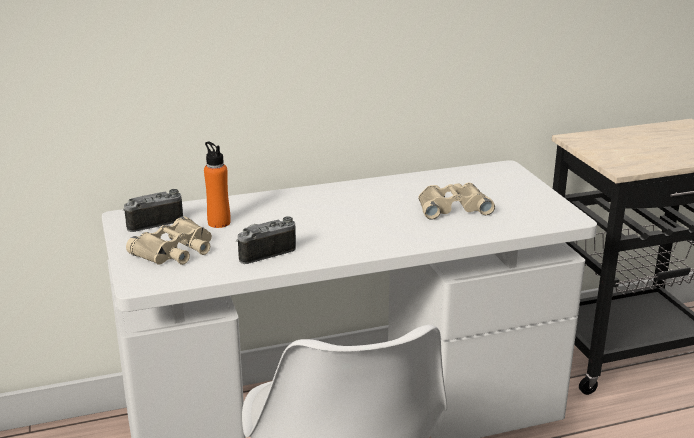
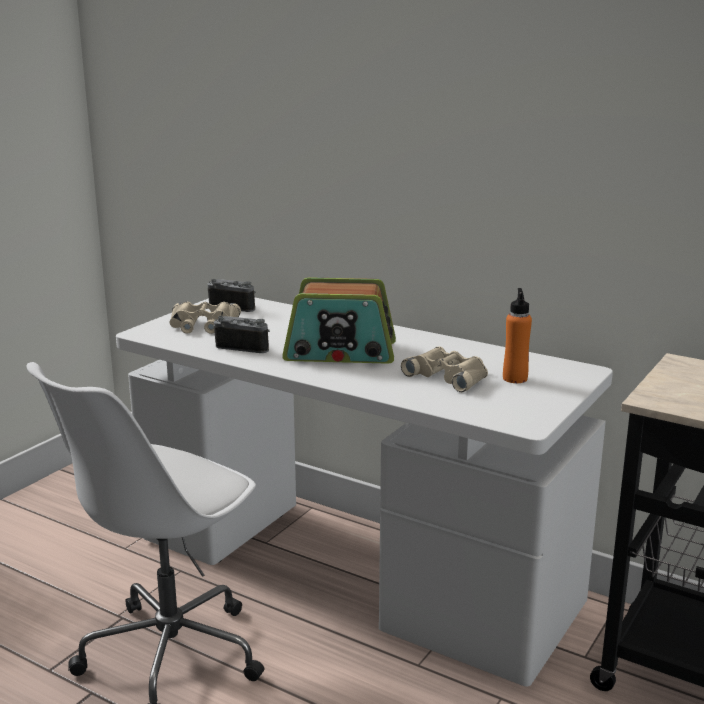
camera: 50 degrees right, 5 degrees down
(219, 222) = (267, 321): orange bottle -> orange bottle (515, 378)
(343, 222) = (340, 352): none -> radio

